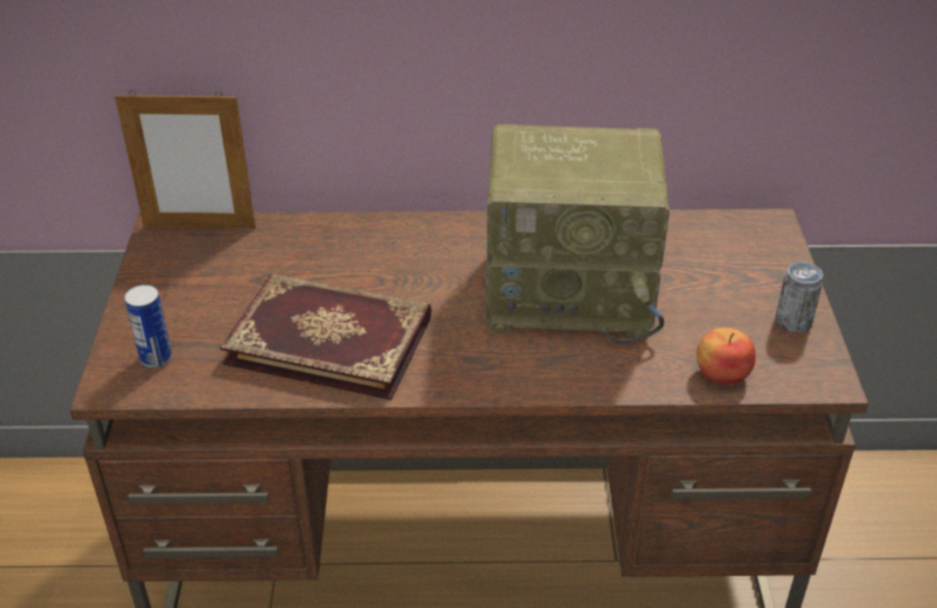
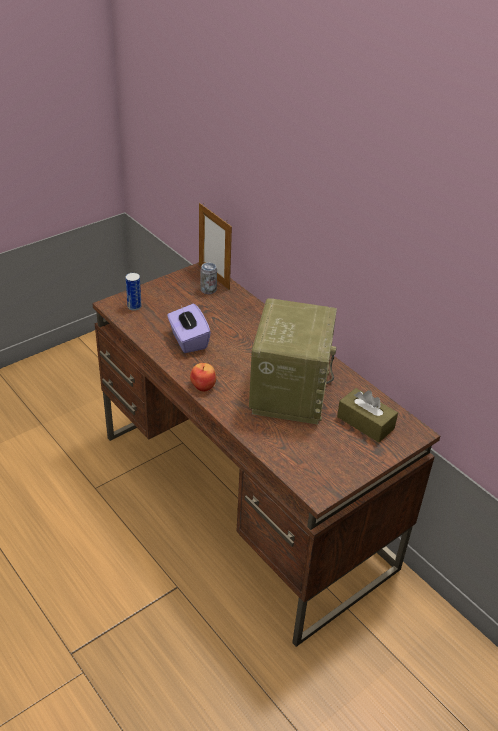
camera: 50 degrees right, 0 degrees up
(330, 338) = (188, 340): book -> purple tissue box
(572, 291) = (289, 390): radio -> radio turned 135 degrees counterclockwise
(712, 257) = (365, 423): none -> brown tissue box
(722, 373) = (285, 457): apple -> apple (203, 385)
(793, 322) = (347, 467): can -> can (208, 290)

